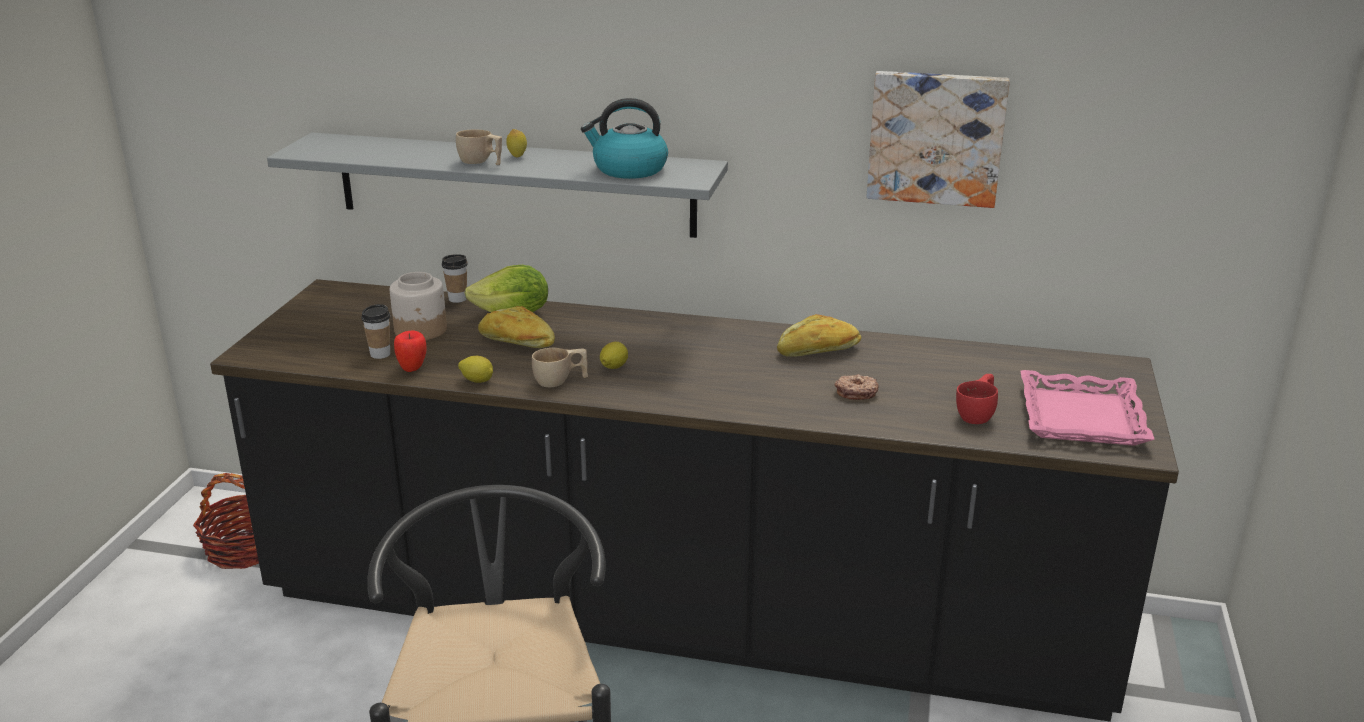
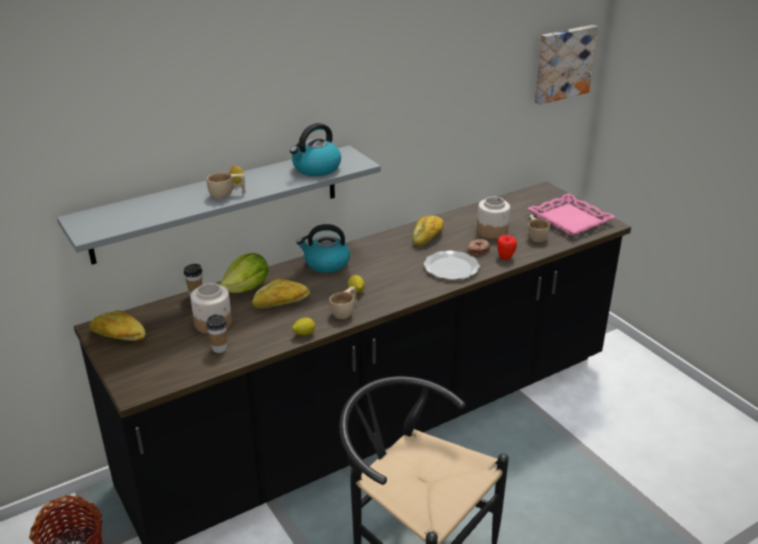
camera: 45 degrees left, 5 degrees up
(329, 303) = (118, 336): none -> bread
(412, 369) = (255, 346): apple -> apple (505, 257)
(639, 326) = (326, 263): none -> kettle
(776, 395) = (450, 267): none -> plate
(923, 381) = (492, 231): none -> jar
(936, 137) = (453, 99): picture -> picture (563, 63)
(978, 414) = (536, 236): red cup -> beige cup

